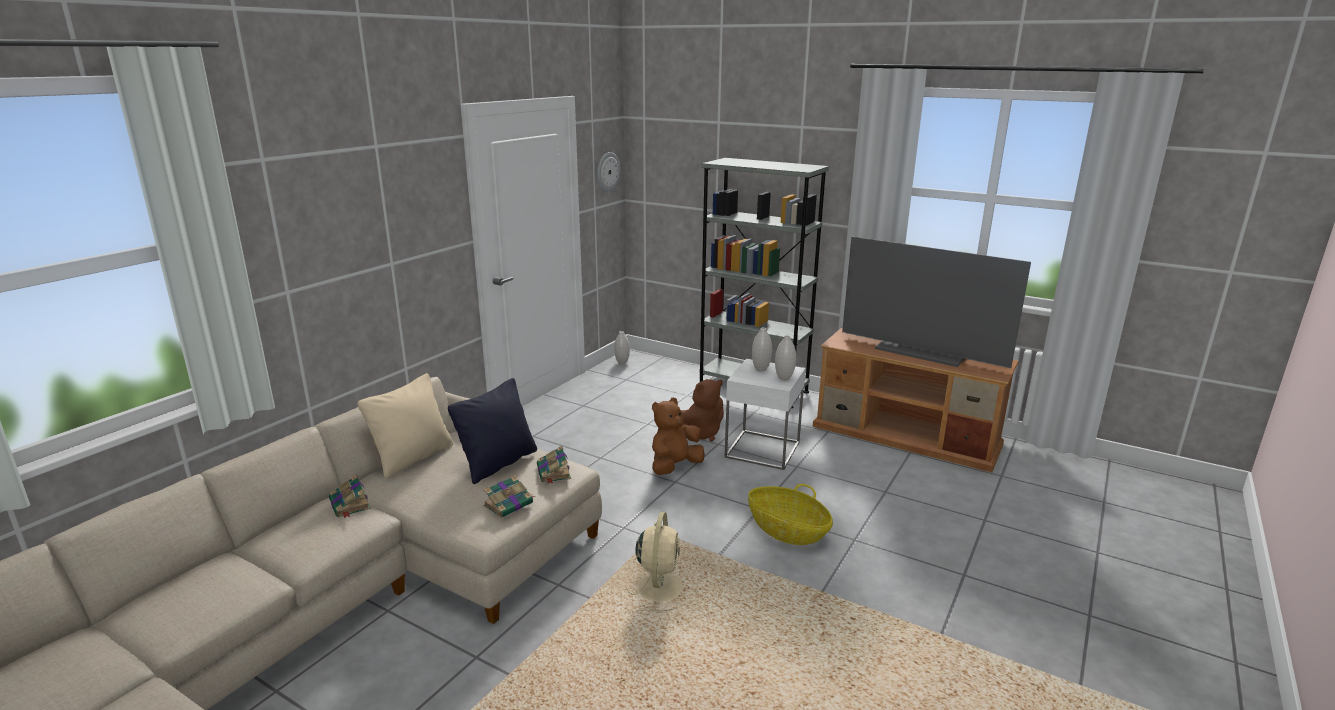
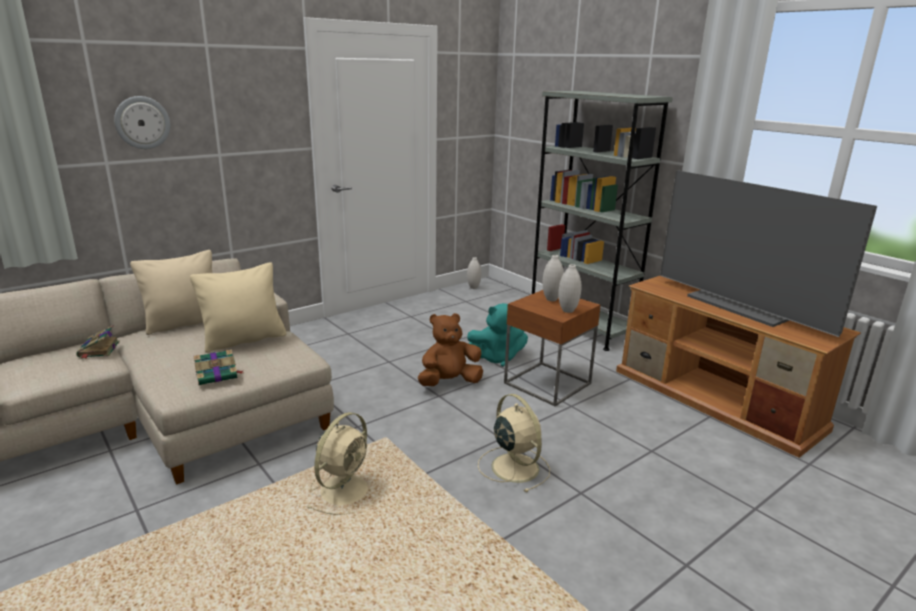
camera: 20 degrees right, 0 degrees up
(498, 463) = (244, 340): black pillow -> beige pillow
(554, 472) = (283, 357): book -> none
(607, 171) = (474, 104): wall clock -> wall clock (142, 122)
(700, 434) = (497, 358): brown plush toy -> turquoise plush toy
(762, 449) = (547, 383): white side table -> brown side table
(787, 531) = (513, 466): basket -> beige fan

